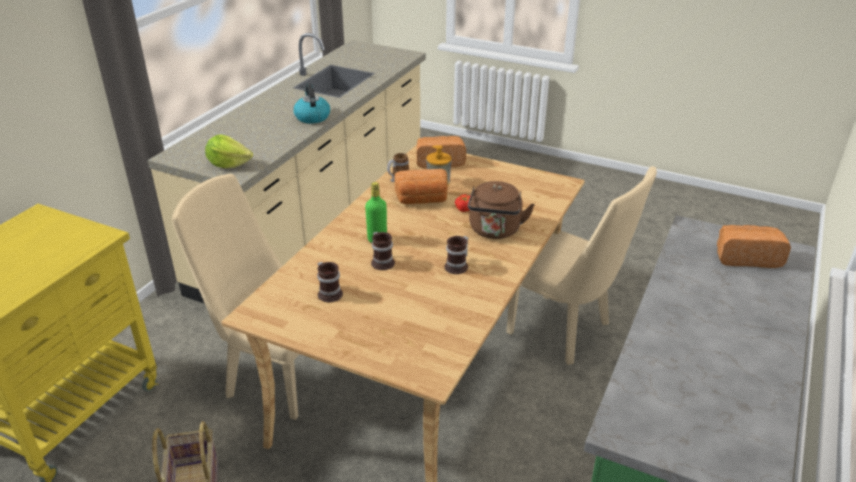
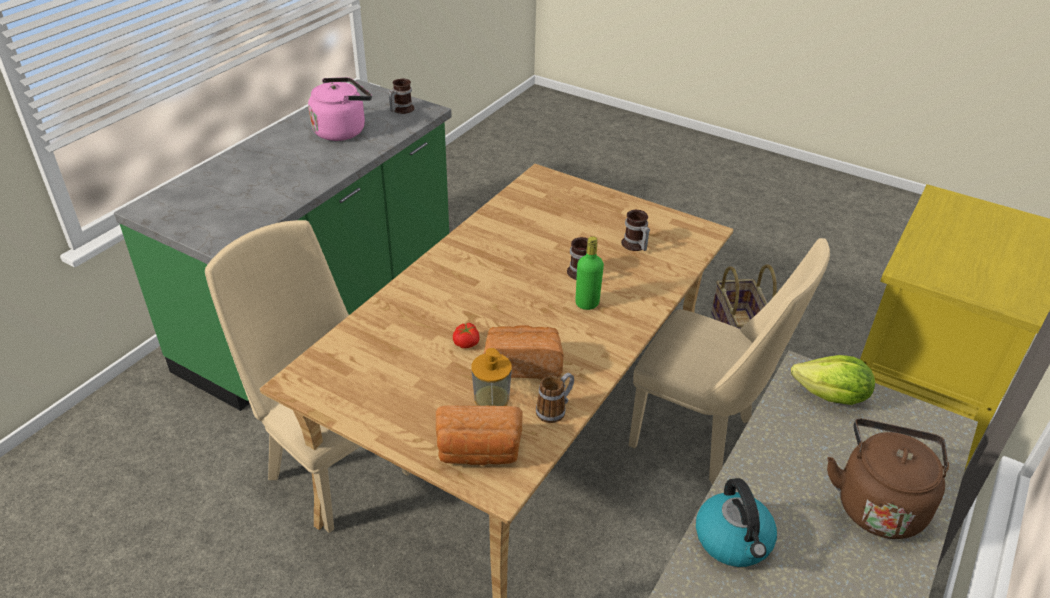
camera: 175 degrees left, 5 degrees up
(458, 266) = (496, 263): mug -> mug (401, 109)
(495, 231) = (438, 304): brown kettle -> brown kettle (878, 503)
(703, 374) = (342, 130): none -> pink kettle
(746, 257) = (201, 206): bread -> none

